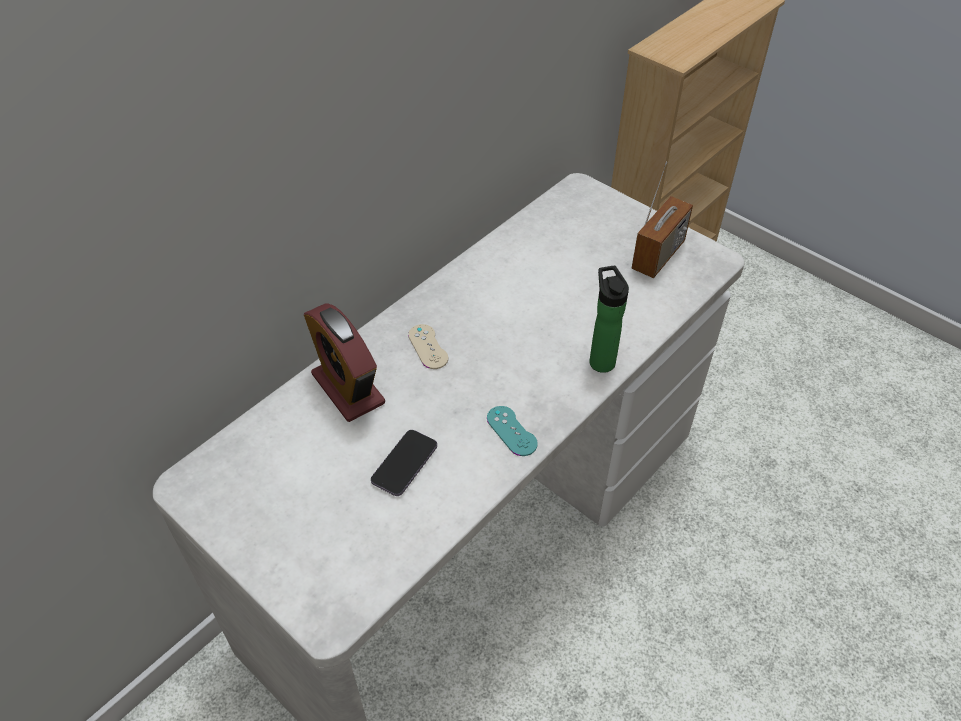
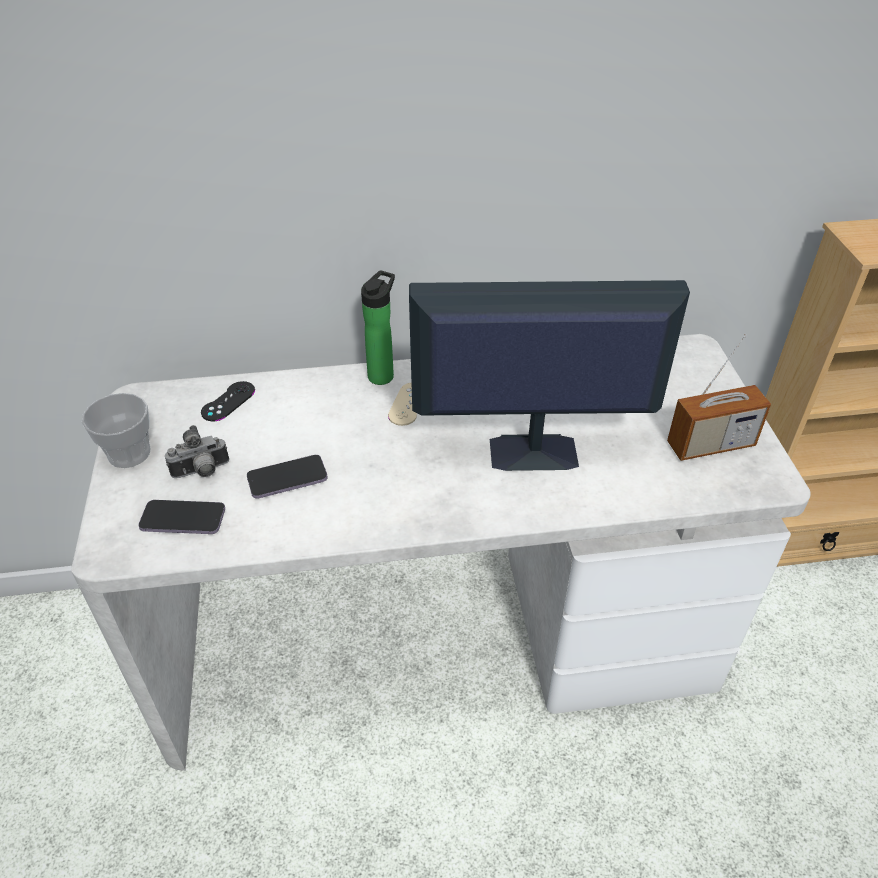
camera: 40 degrees right, 5 degrees down
(242, 533) = (129, 453): none -> cup
(277, 434) = (228, 401): none -> black game controller
(328, 505) = (201, 472): none -> camera
(348, 389) = (312, 399): alarm clock -> none
(360, 552) = (183, 519): none -> phone
(511, 431) = (398, 508): turquoise game controller -> none
(555, 331) = (531, 453): none -> monitor
(600, 359) = (545, 500): bottle -> bottle (383, 374)

